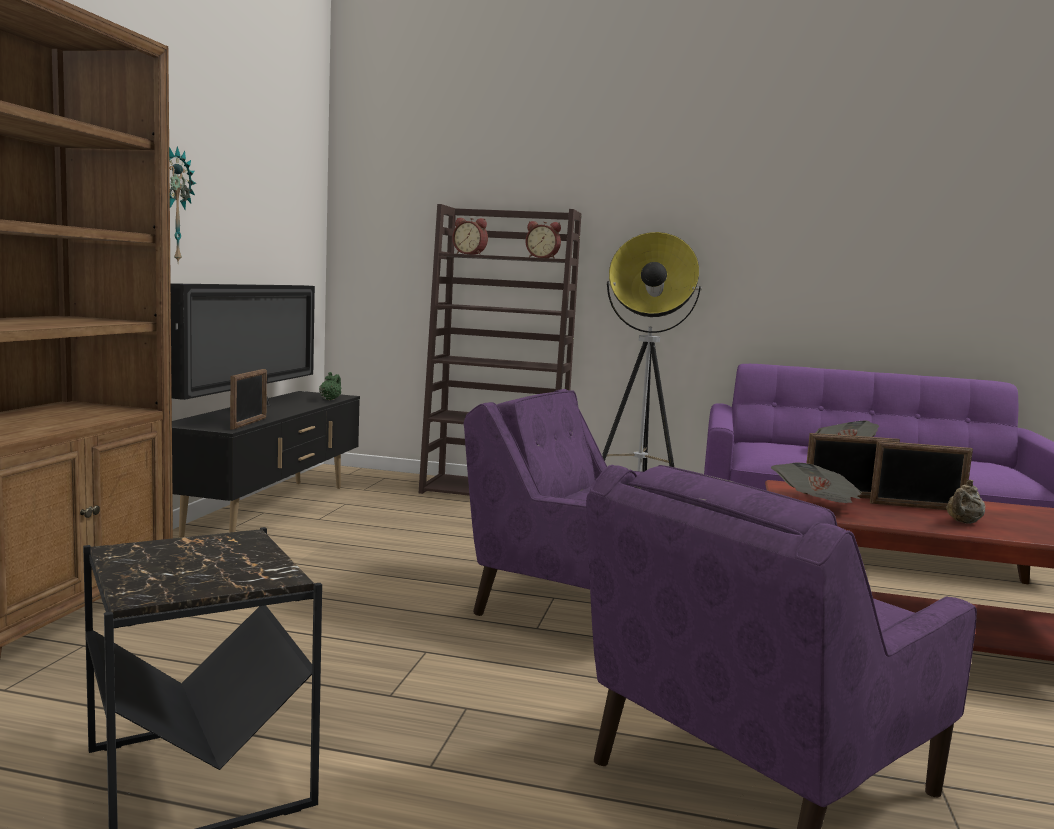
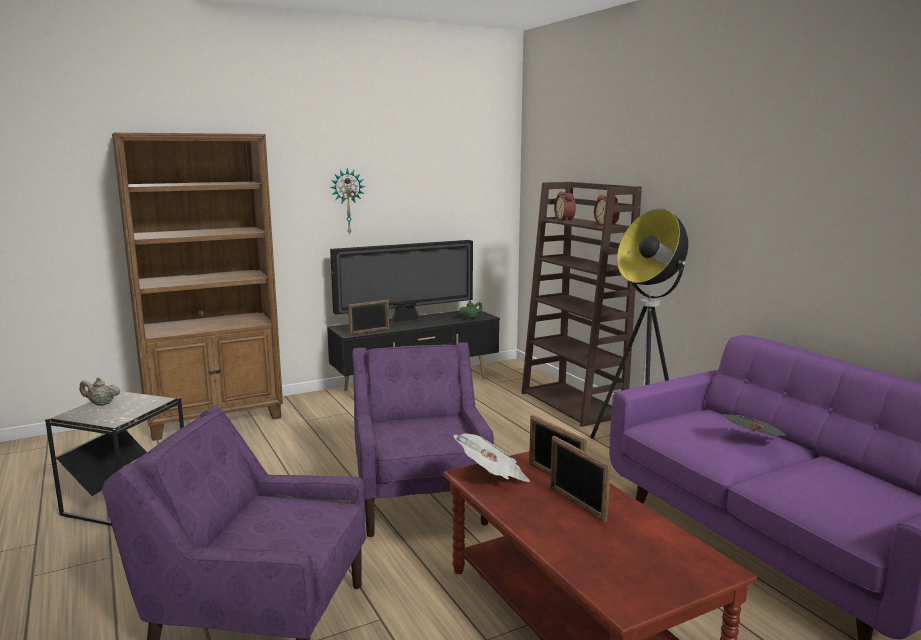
camera: 50 degrees right, 5 degrees up
(963, 522) = (559, 528): beige teapot -> beige teapot (101, 404)

